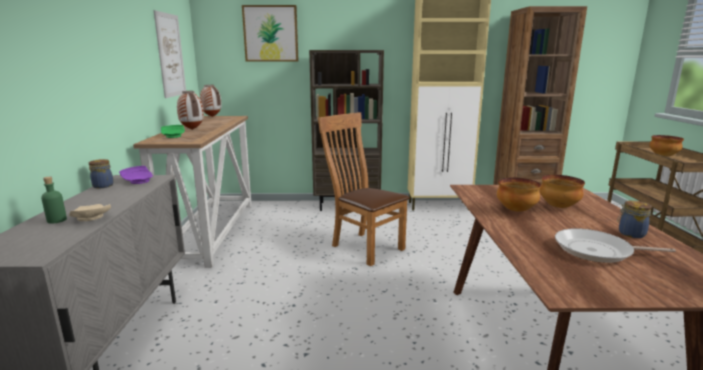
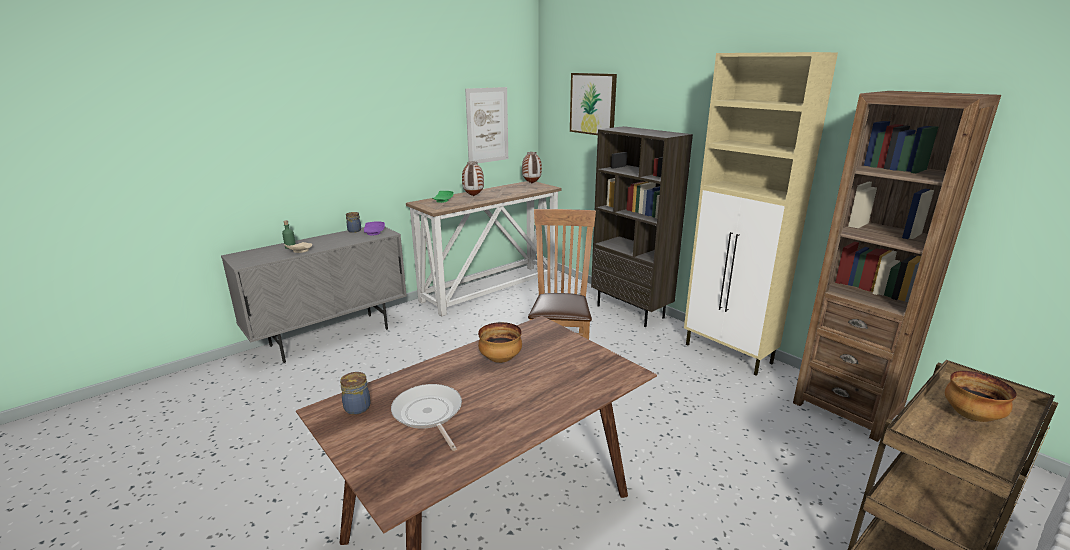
camera: 50 degrees right, 5 degrees up
(558, 207) = (542, 377): bowl -> none
(630, 234) = (499, 426): jar -> jar (357, 407)

